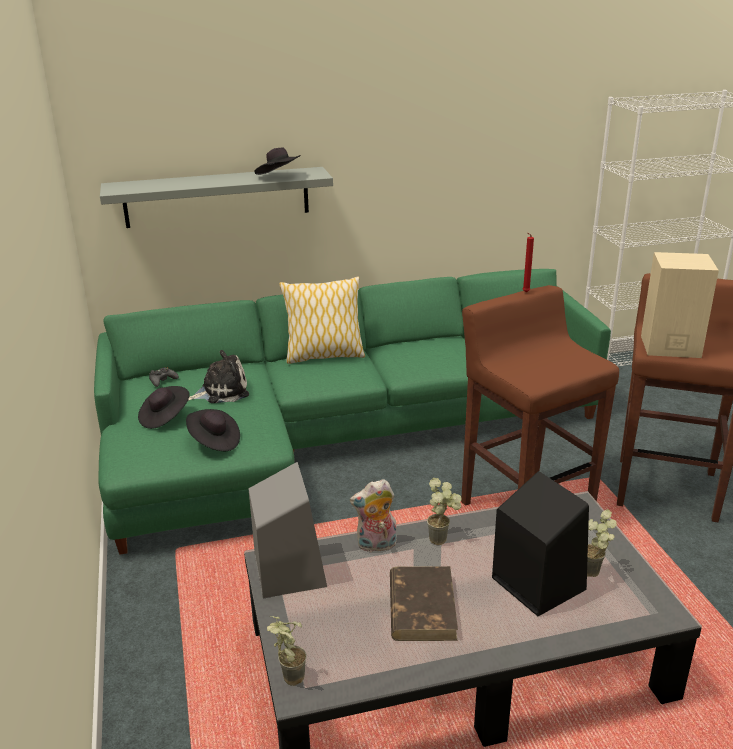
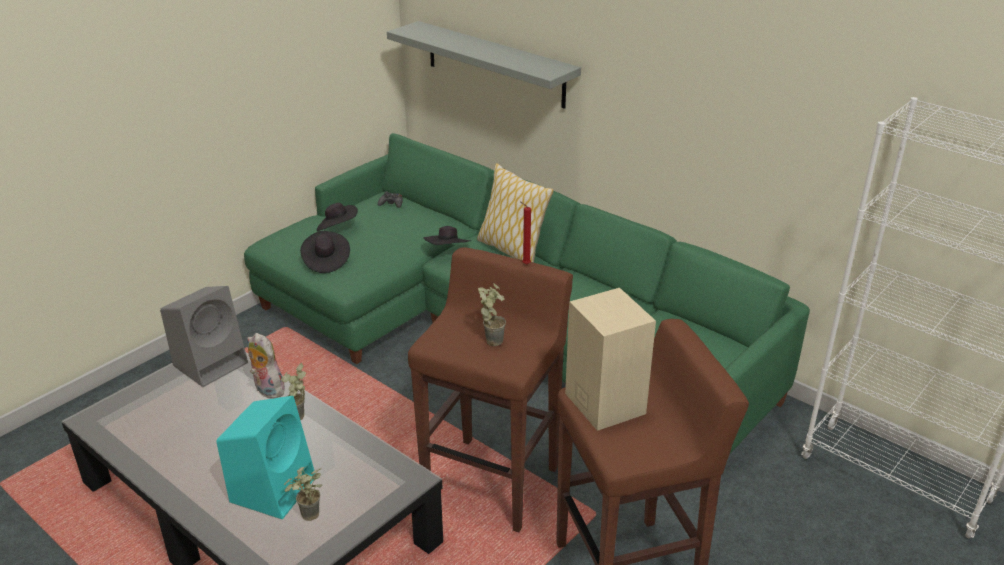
camera: 55 degrees right, 5 degrees up
(221, 391) = (399, 232): plush toy -> none
(279, 177) = (520, 63): black hat -> black hat (448, 251)
(287, 677) = (100, 408): potted plant -> potted plant (492, 338)
(422, 606) = (206, 439): brown book -> none
(536, 582) = (274, 488): black speaker -> turquoise speaker

